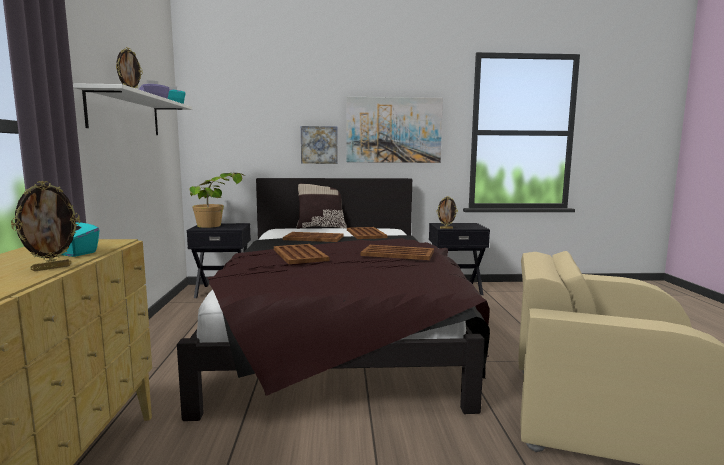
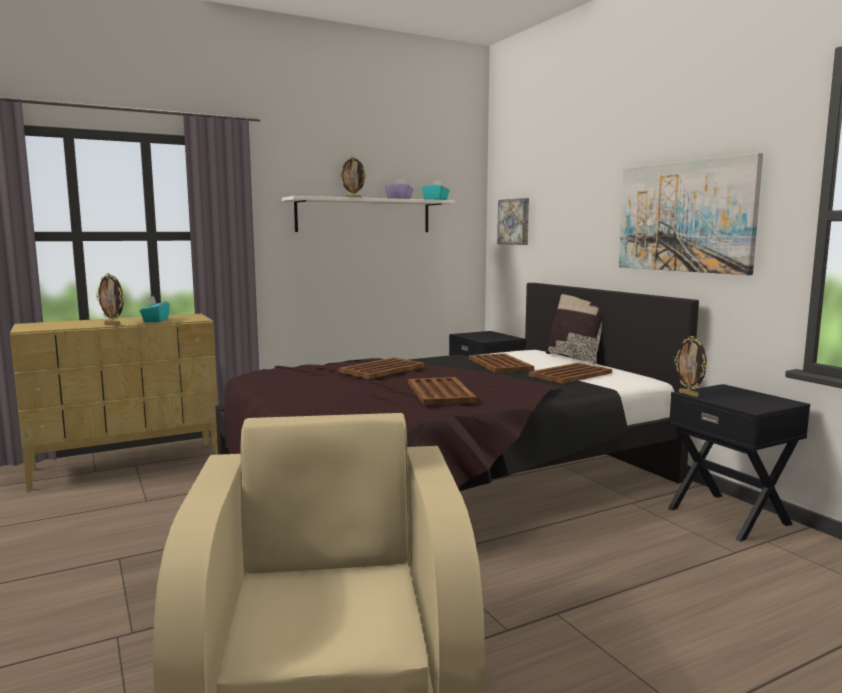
camera: 65 degrees right, 0 degrees up
(217, 227) = (480, 336): potted plant -> none
(319, 145) = (595, 241): picture -> picture (514, 221)

